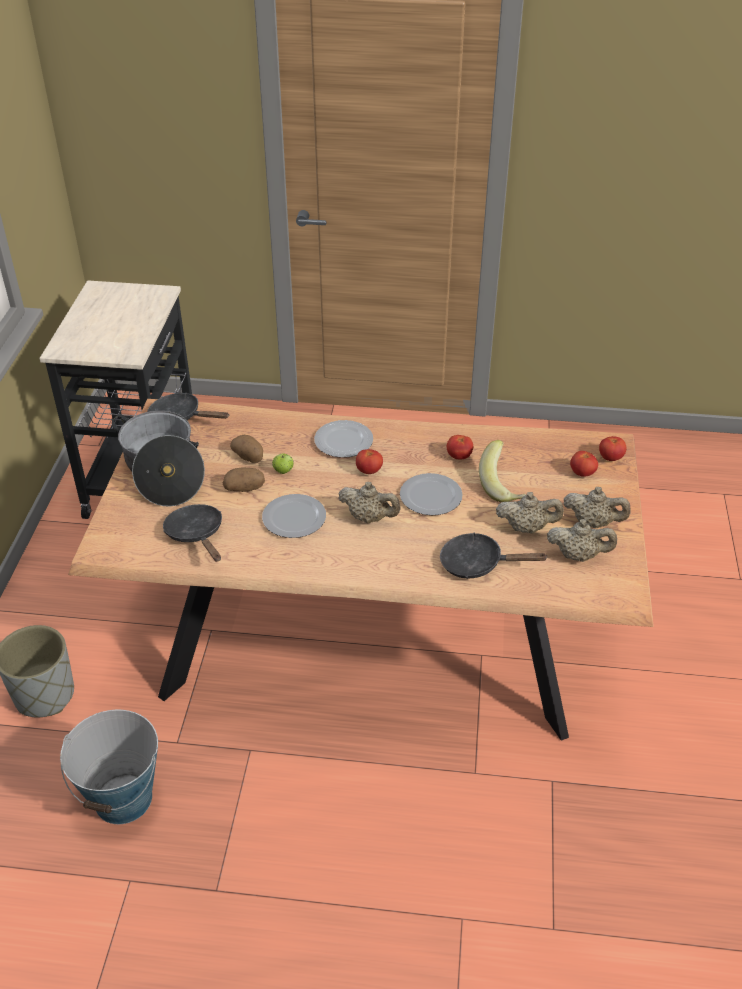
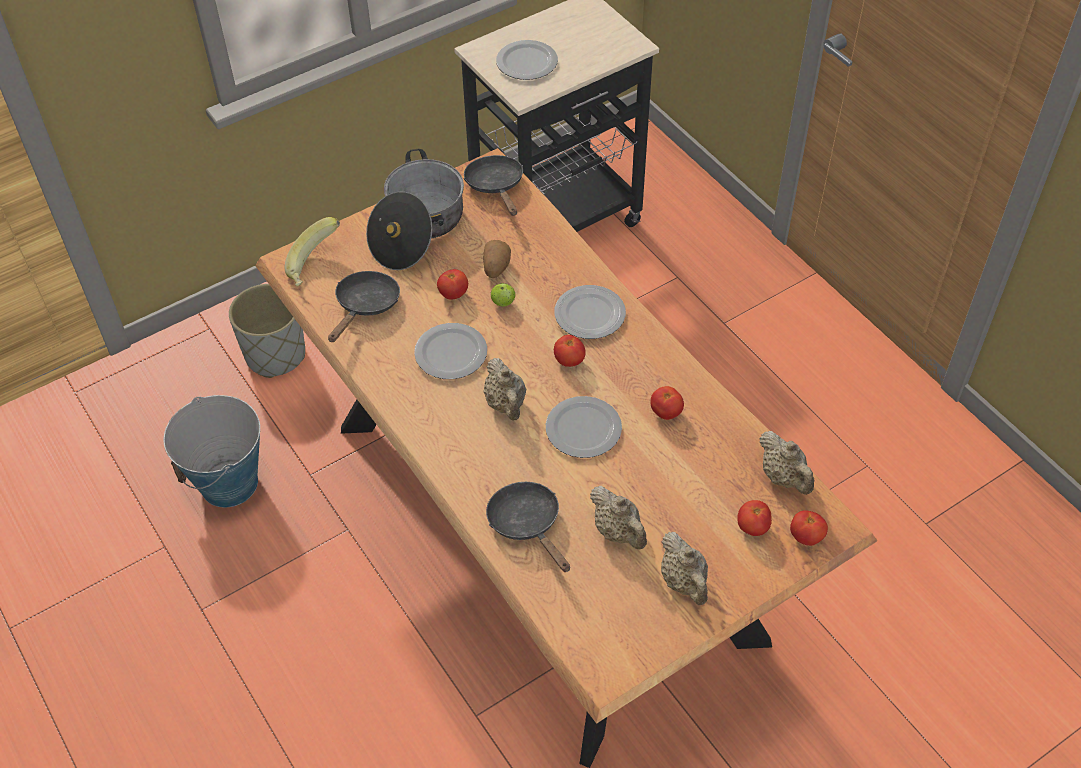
camera: 50 degrees right, 10 degrees up
(106, 337) = (528, 63): none -> plate
(245, 488) = (453, 294): potato -> tomato
(504, 486) = (660, 475): banana -> banana (315, 266)
(578, 555) = (621, 598): beige teapot -> beige teapot (784, 477)

